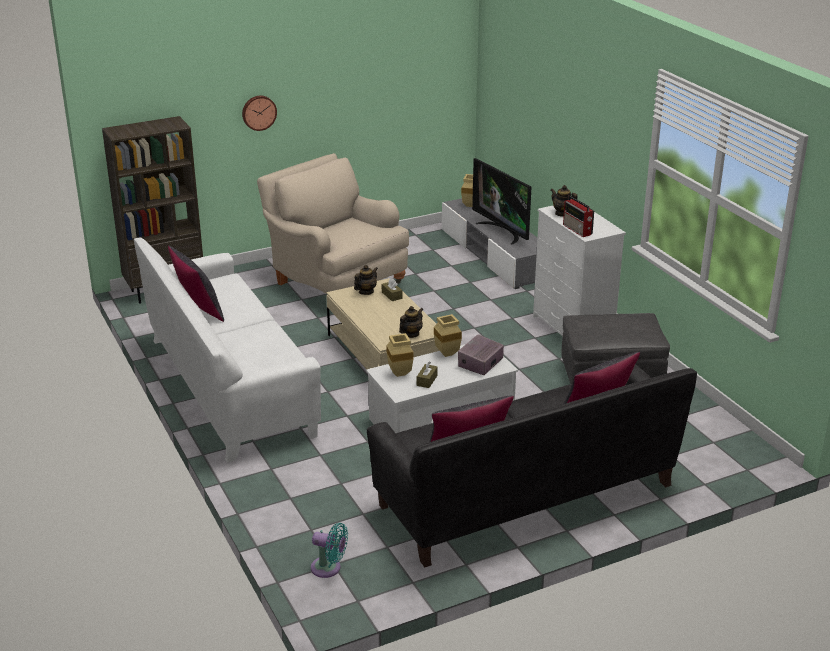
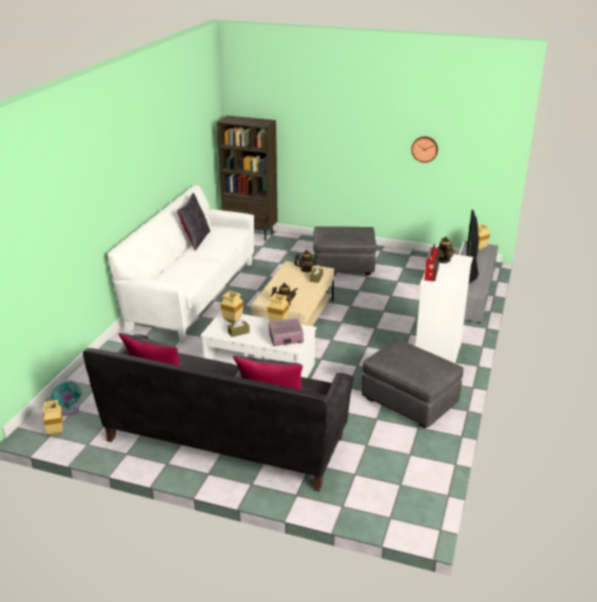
camera: 45 degrees right, 0 degrees up
(258, 112) = (332, 132): wall clock -> wall clock (424, 149)
(336, 281) = (343, 266): beige armchair -> grey ottoman
(357, 594) = (55, 432): none -> beige vase

